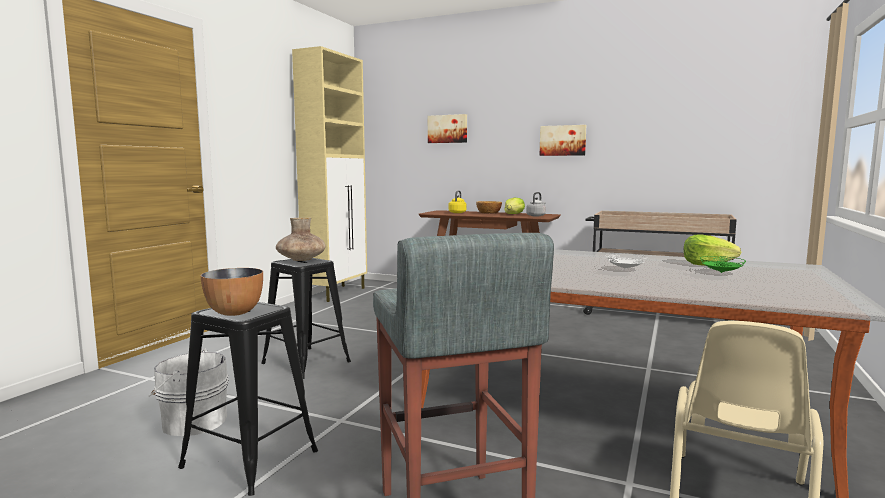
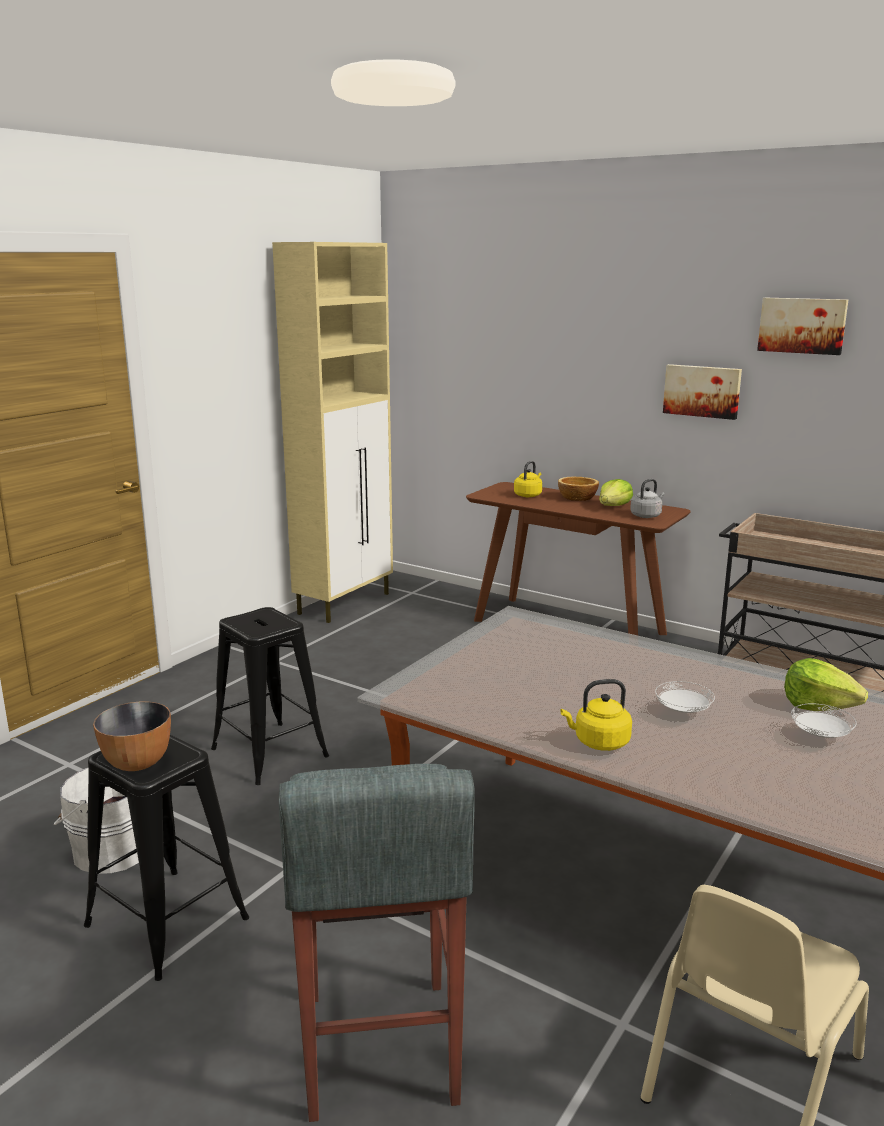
camera: 10 degrees right, 10 degrees up
(301, 259) = (260, 617): brown vase -> none
(447, 129) = (522, 354): picture -> picture (802, 325)
(582, 280) = (599, 742): none -> yellow kettle
(721, 273) = (820, 735): green plate -> white plate

